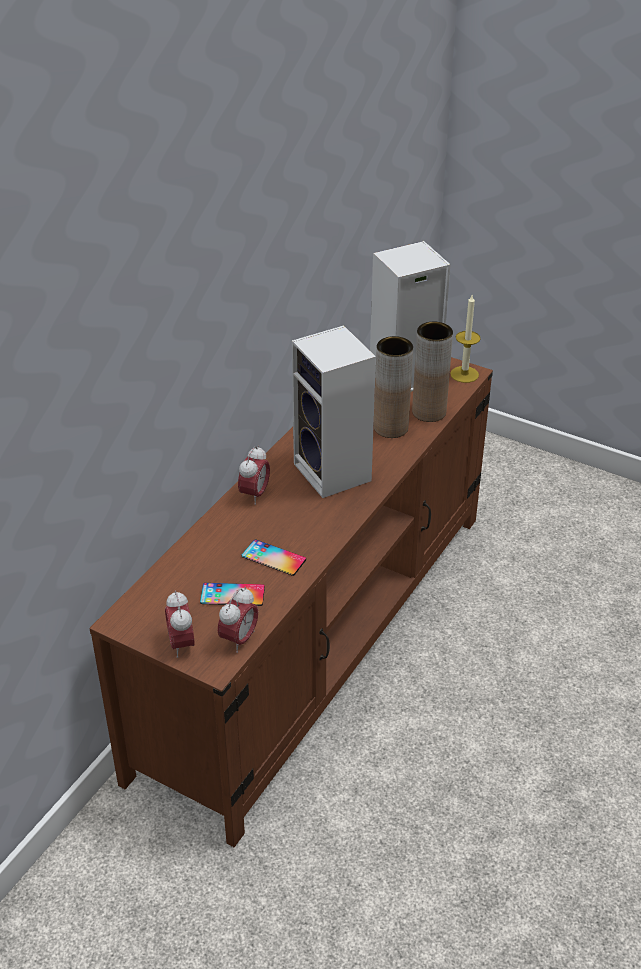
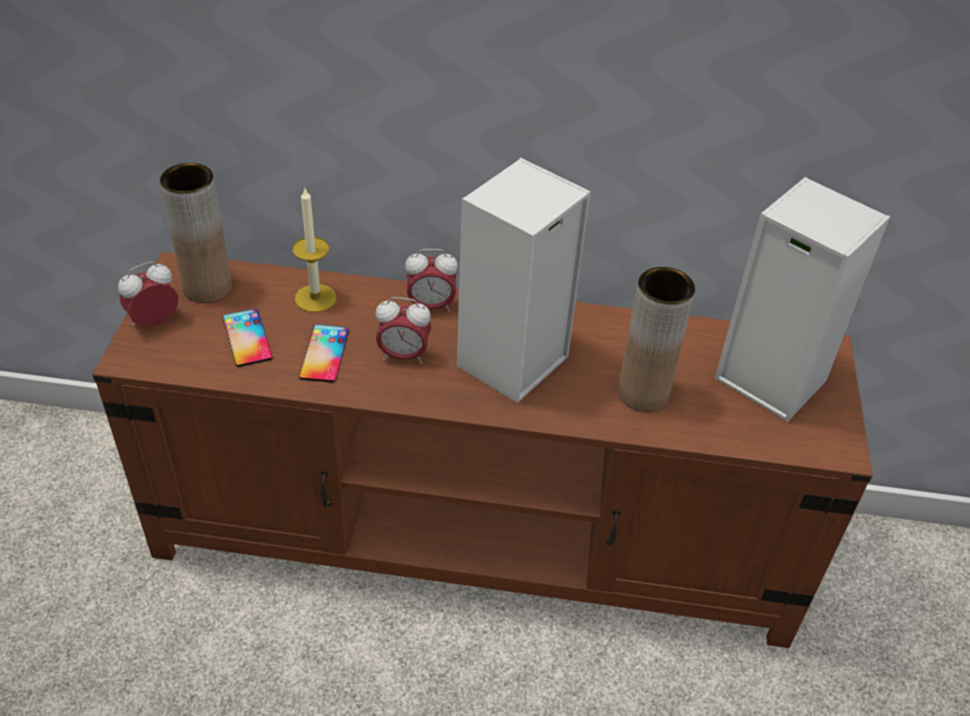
camera: 65 degrees right, 5 degrees up
(239, 639) = (175, 364): alarm clock -> alarm clock (403, 356)
(429, 412) = (708, 425): brown vase -> brown vase (207, 288)
(464, 374) = (831, 443): candle -> candle (315, 298)

